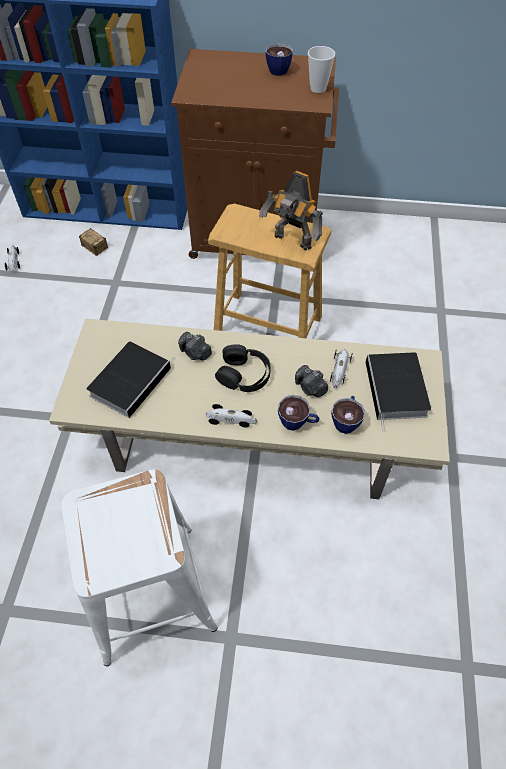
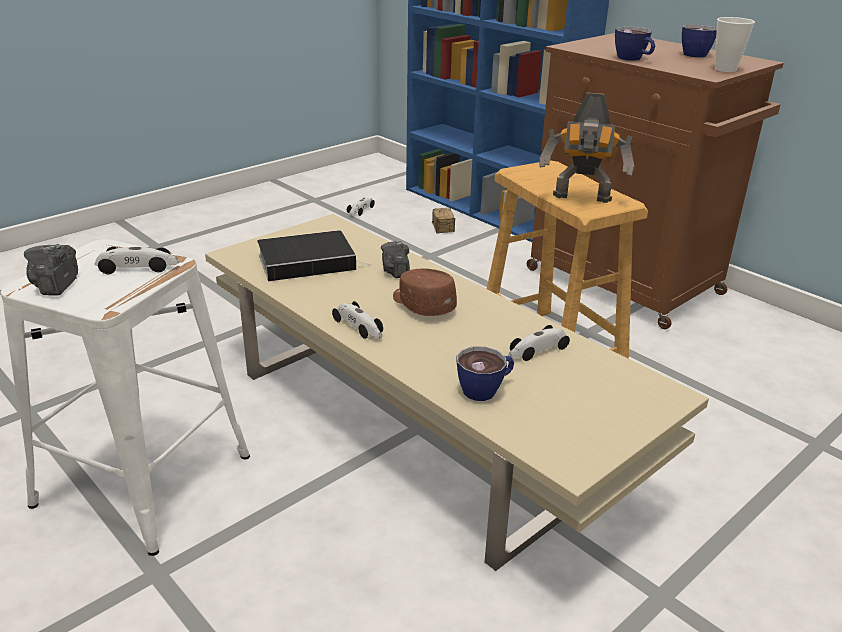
camera: 40 degrees right, 25 degrees down
(133, 504) = (138, 267): none -> toy car
(244, 374) = (422, 304): black headphones -> brown cap
(291, 242) = (582, 199): toy robot -> toy robot turned 60 degrees counterclockwise
(297, 422) = (425, 363): cup -> cup (633, 59)
(310, 388) = (480, 346): camera -> camera (56, 285)
(397, 391) = (590, 399): book -> none

